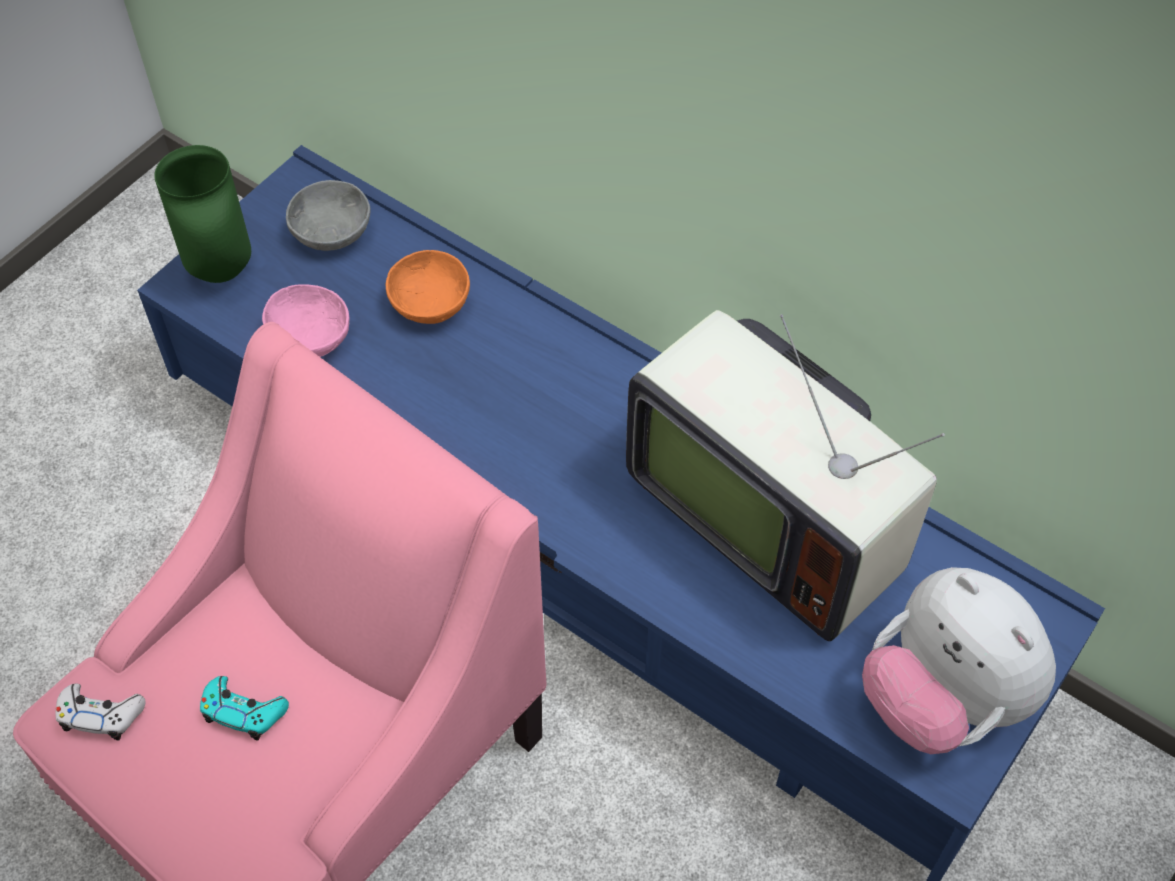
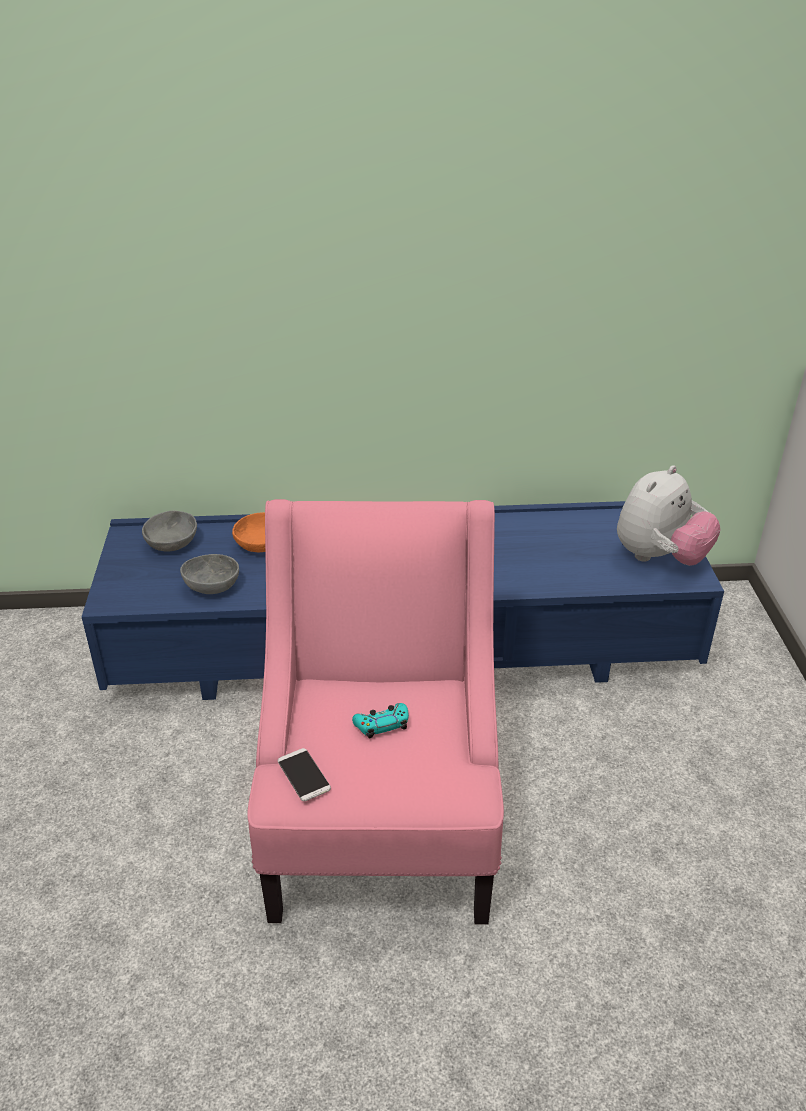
camera: 40 degrees left, 20 degrees down
(101, 715) = (303, 775): white game controller -> phone
(219, 271) = (124, 586): green vase -> none
(311, 336) = (212, 586): pink bowl -> grey bowl
(768, 516) = (515, 539): television -> none
(942, 698) = (659, 558): plush toy -> plush toy turned 60 degrees counterclockwise

